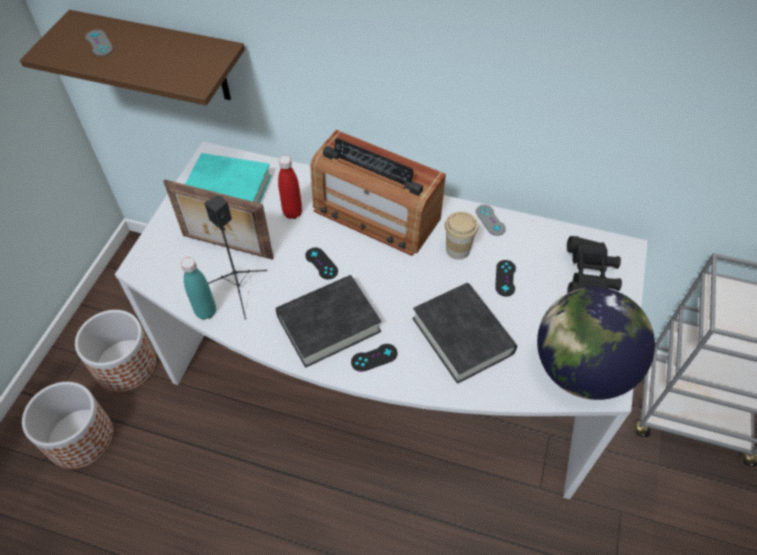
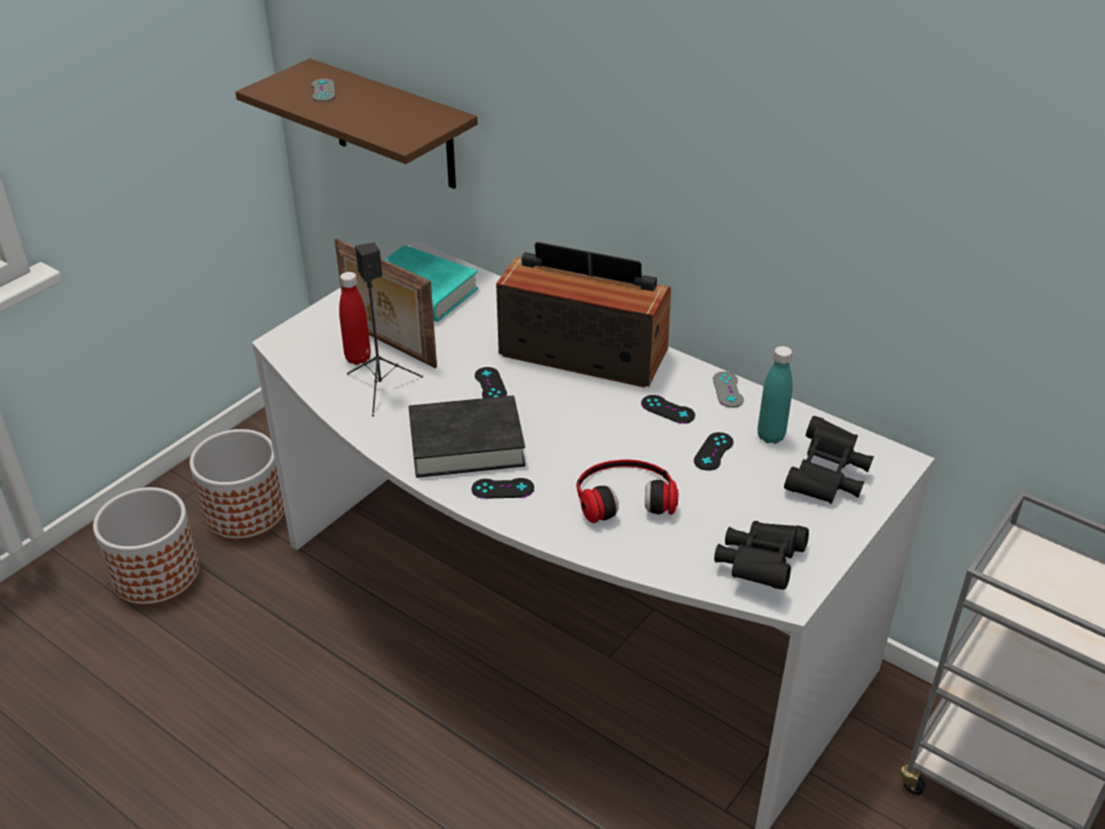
camera: 20 degrees right, 15 degrees down
(206, 312) = (332, 399): turquoise bottle -> turquoise bottle (770, 436)
(292, 213) = (483, 329): red bottle -> red bottle (358, 358)
(375, 214) = (583, 352): radio -> radio turned 150 degrees clockwise
(457, 250) = (667, 409): cup -> black game controller
(462, 336) = (624, 495): black book -> headphones
(580, 369) = (759, 565): globe -> black binoculars

